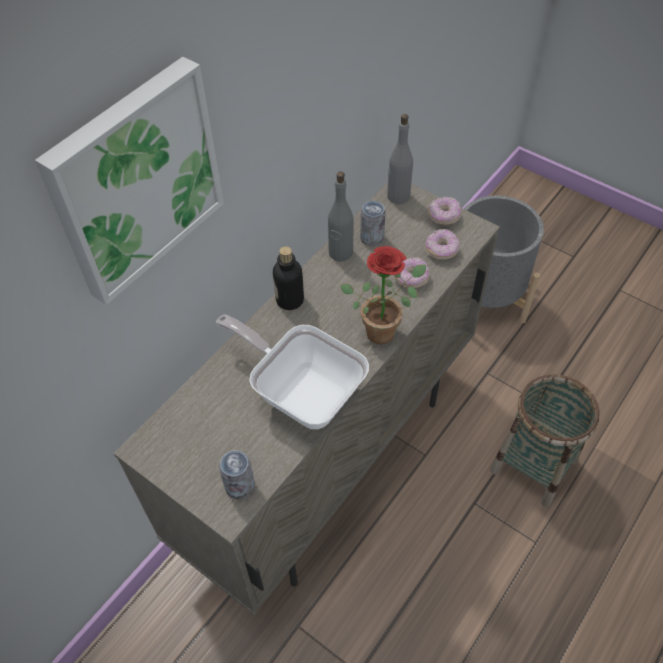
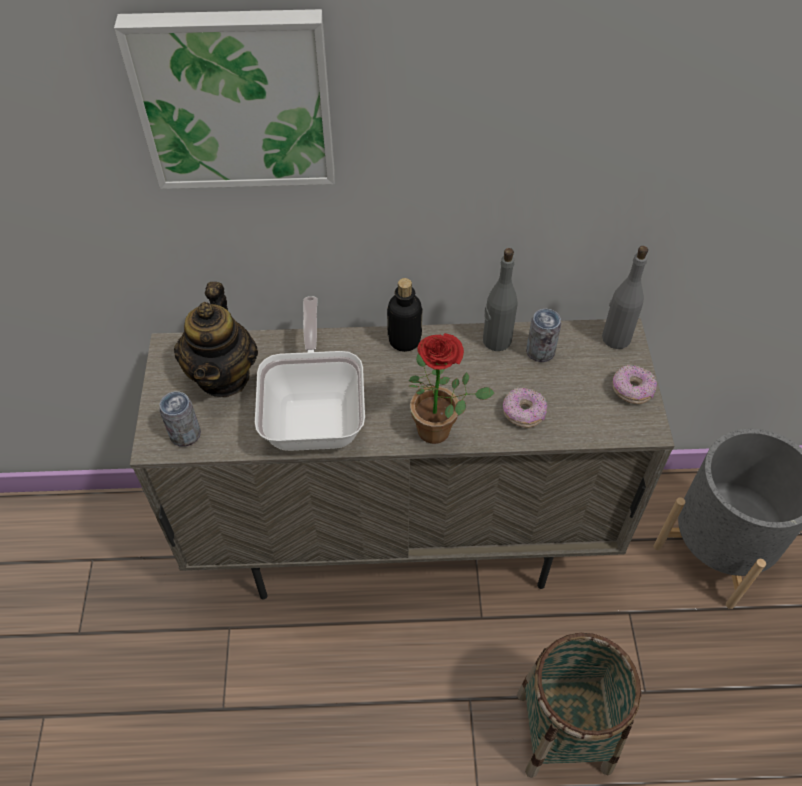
camera: 50 degrees right, 0 degrees up
(209, 428) = (224, 375): none -> teapot
(441, 250) = (585, 416): donut -> none

